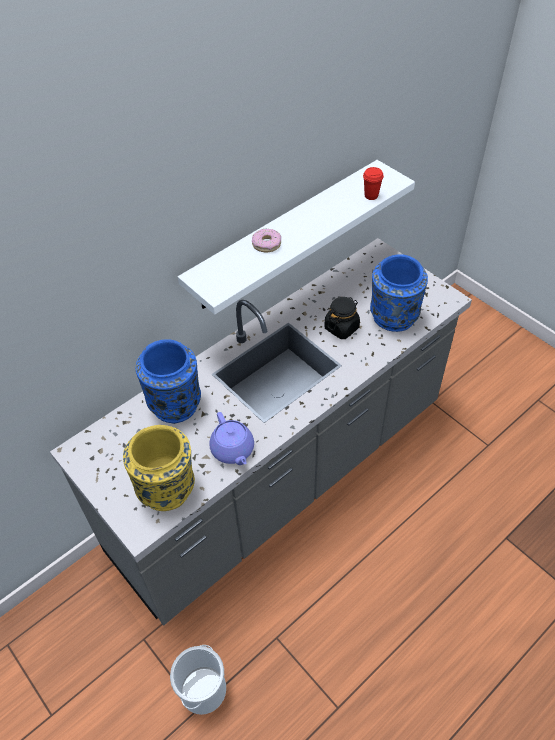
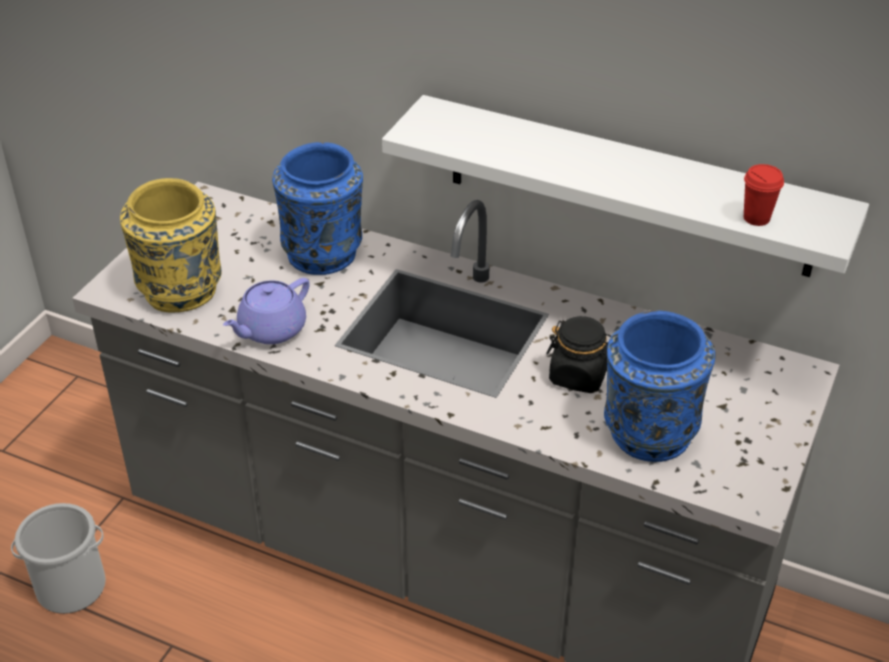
camera: 65 degrees right, 10 degrees down
(266, 244) = (545, 147): donut -> none

